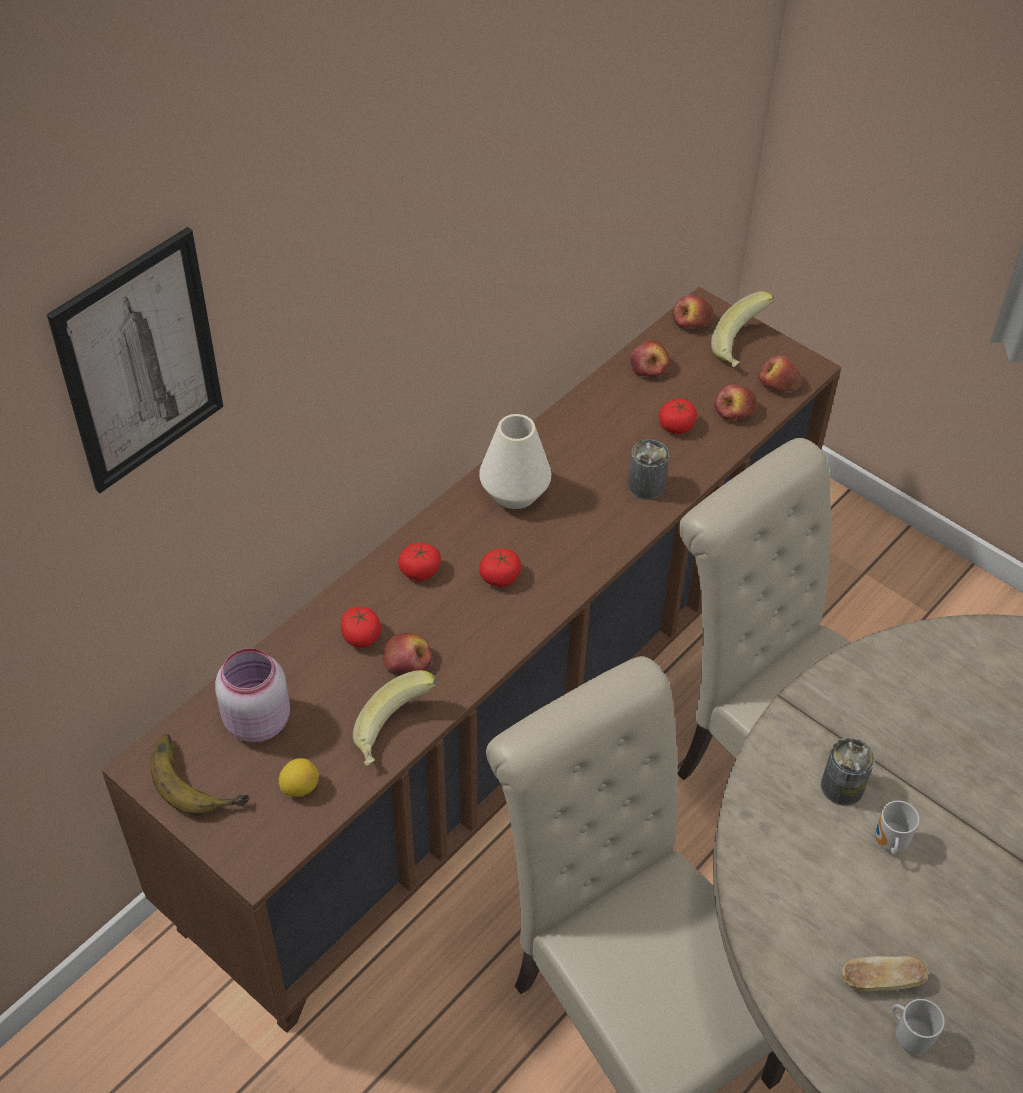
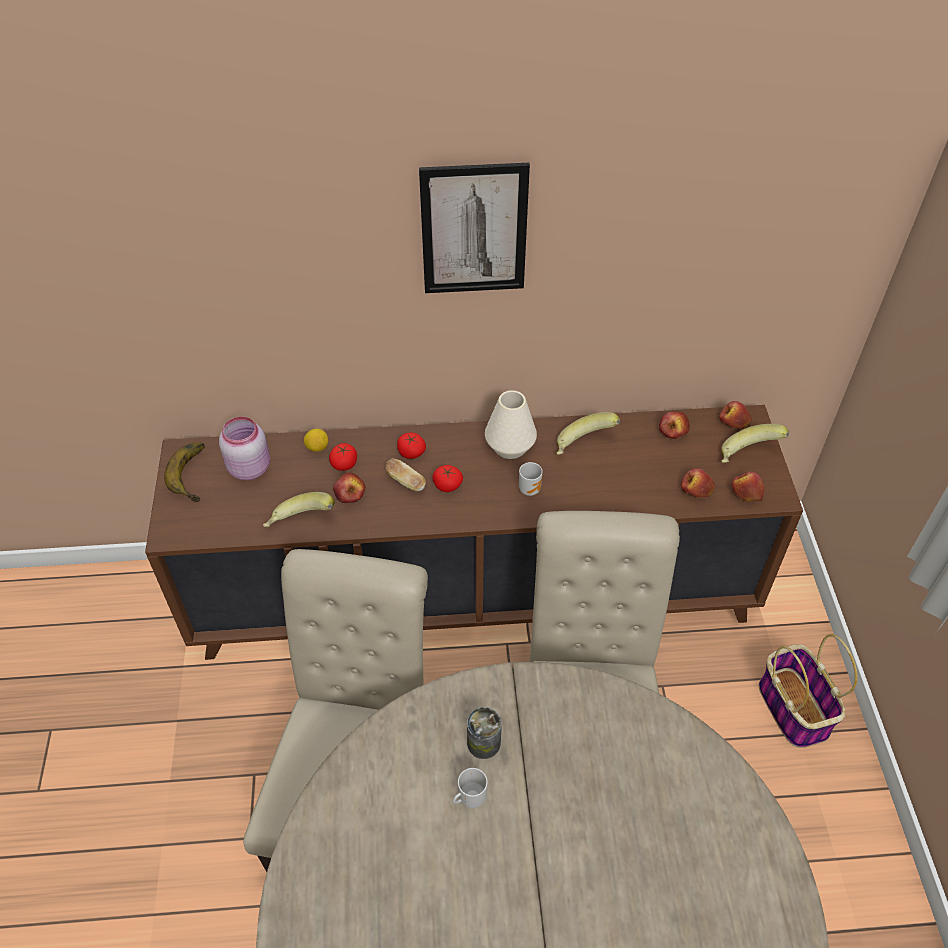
camera: 45 degrees right, 0 degrees up
(140, 362) = (206, 197): picture -> picture (474, 230)
(300, 787) = (229, 514): lemon -> lemon (317, 447)
(586, 441) = (584, 446): none -> banana
(646, 486) = (588, 494): can -> none
(676, 426) = (649, 474): tomato -> none
(881, 981) = (368, 865): bread -> bread (406, 482)
(900, 593) = (792, 707): none -> basket
(911, 1036) = (345, 911): mug -> mug (530, 489)

